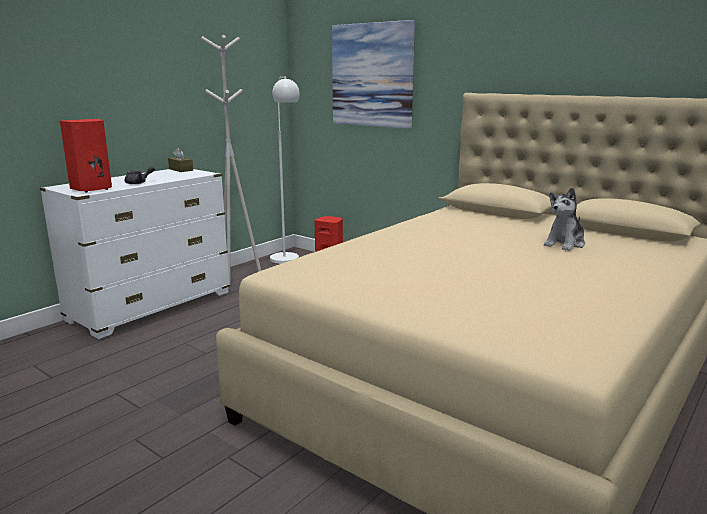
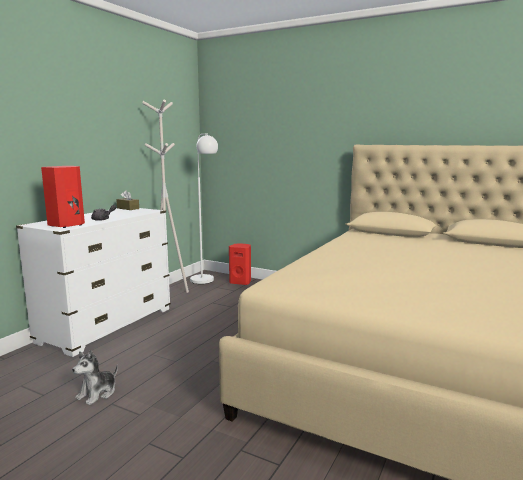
camera: 10 degrees left, 5 degrees down
(372, 75) = (274, 133): picture -> none
(565, 244) = (463, 253): plush toy -> plush toy (97, 393)

